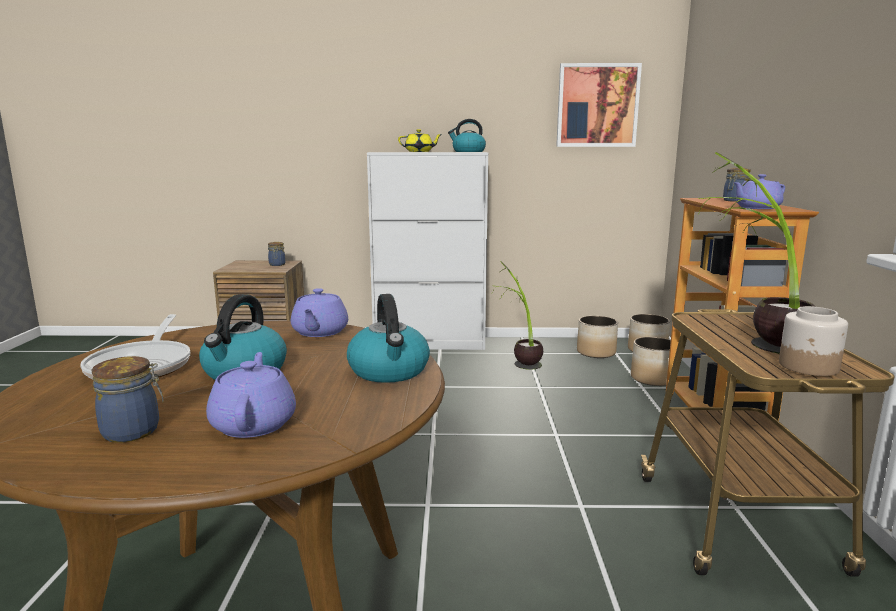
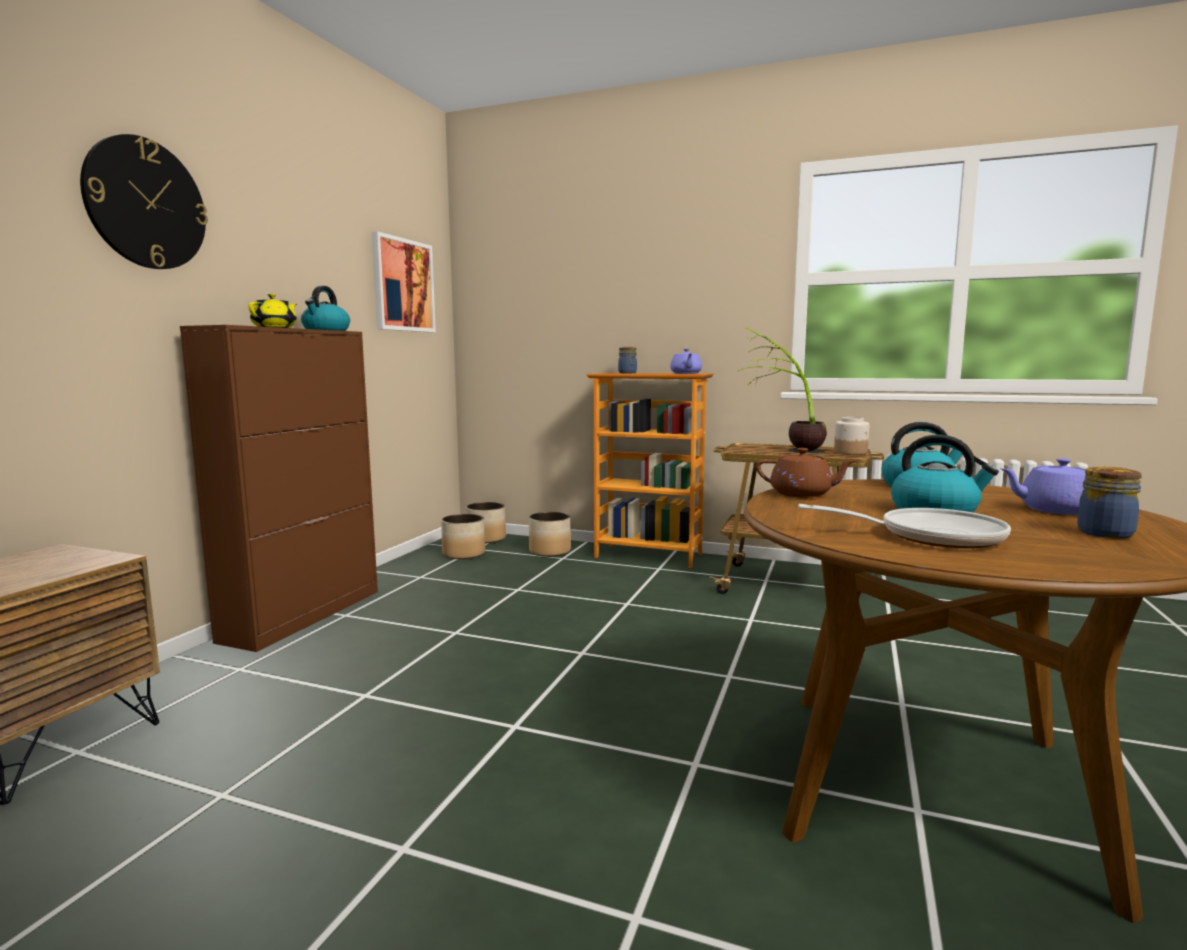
camera: 70 degrees left, 5 degrees down
(277, 265) = (57, 558): jar -> none
(319, 332) = (802, 494): purple teapot -> brown teapot
(362, 82) = (146, 204): none -> wall clock
(430, 344) = (304, 615): white cabinet -> brown cabinet
(519, 359) = (432, 583): potted plant -> none

